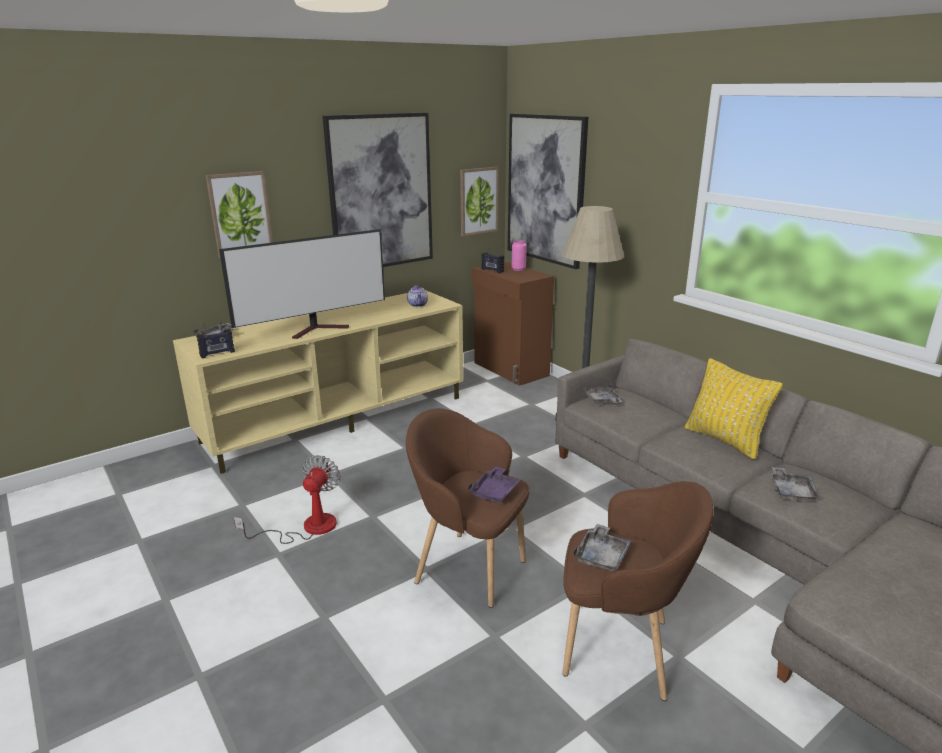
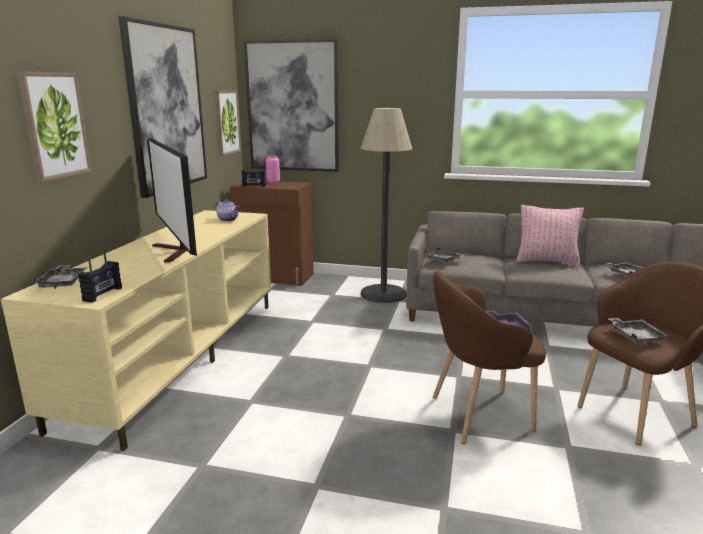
camera: 40 degrees left, 5 degrees down
(307, 528) = (305, 451): fan -> none
(319, 329) = (175, 252): television -> television turned 135 degrees clockwise
(725, 440) = (546, 261): yellow pillow -> pink pillow

